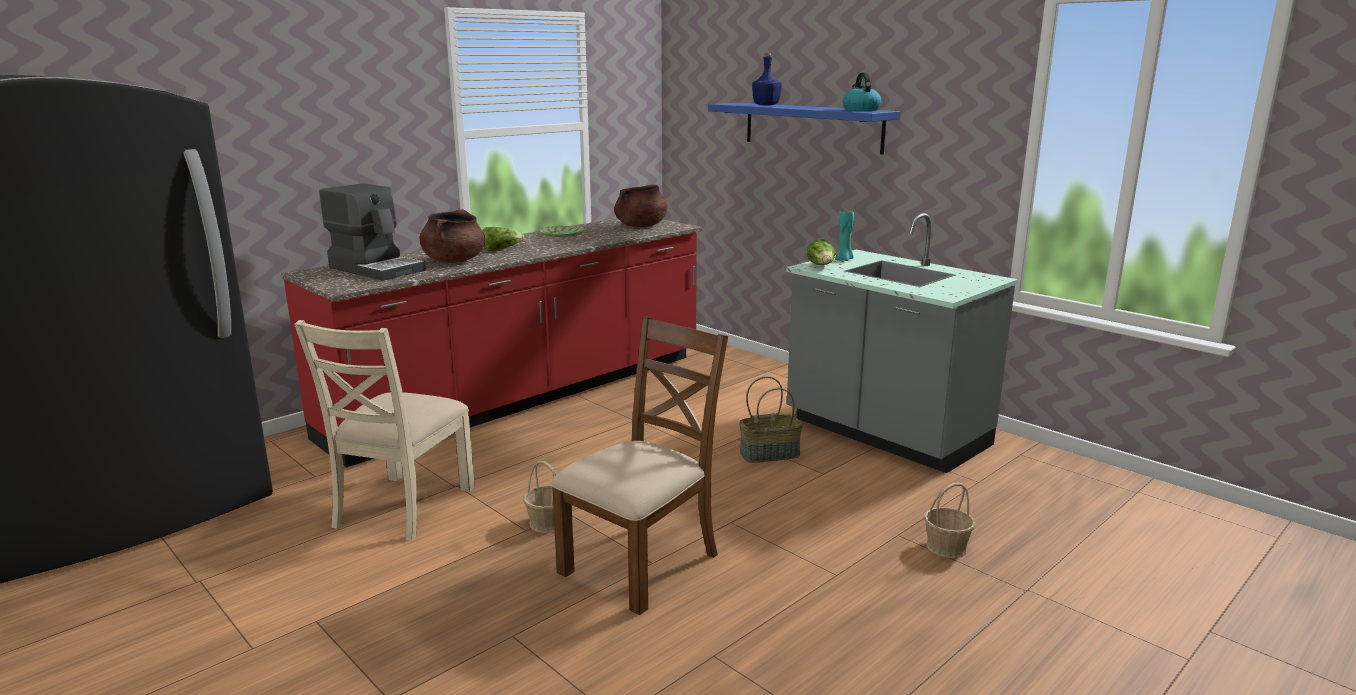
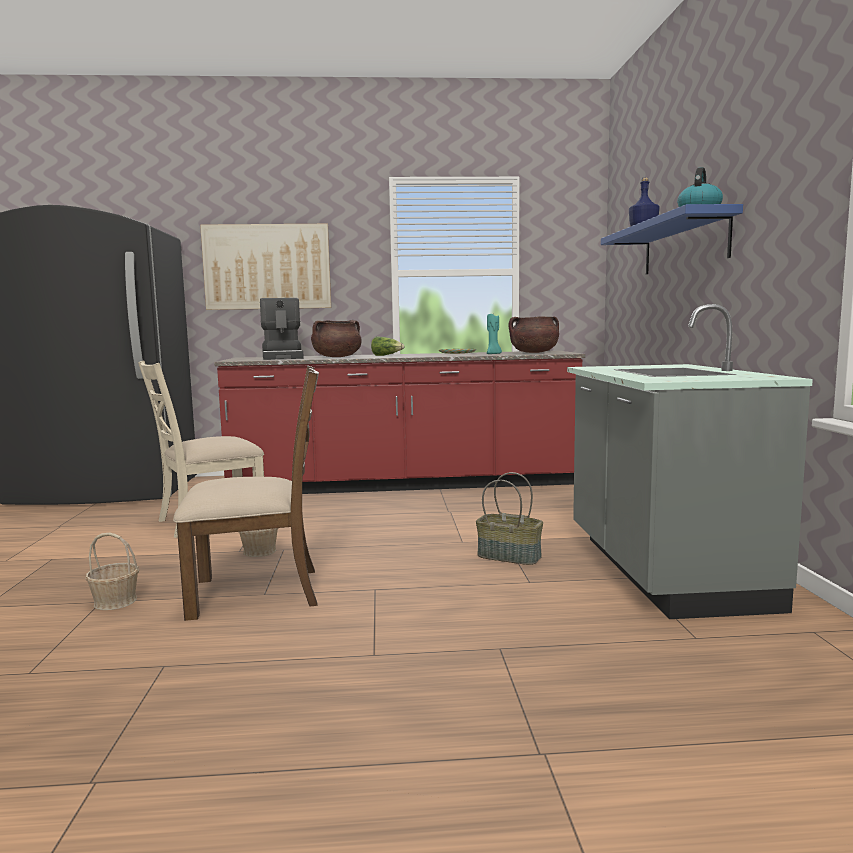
camera: 40 degrees right, 10 degrees down
(295, 134) = (267, 267): none -> picture
(821, 266) = (603, 367): lettuce -> none
(844, 260) = (644, 366): turquoise candle -> turquoise candle (493, 354)
(947, 547) = (531, 677): basket -> basket (115, 601)

